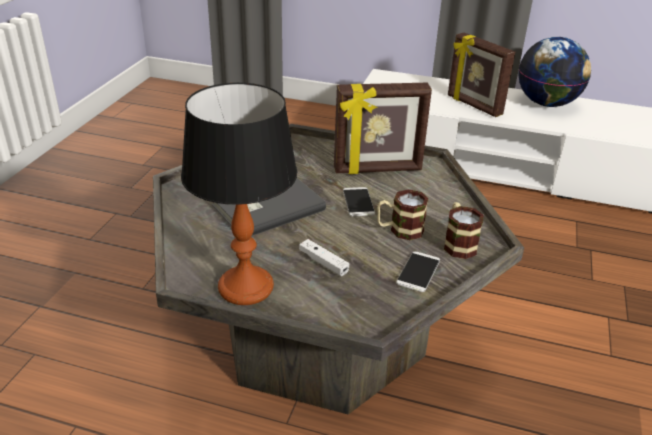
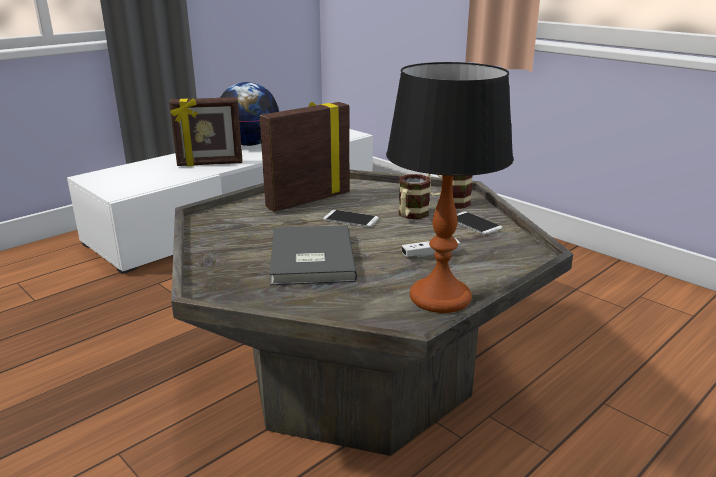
camera: 60 degrees left, 10 degrees down
(377, 170) = (307, 200): picture frame -> picture frame turned 150 degrees counterclockwise

